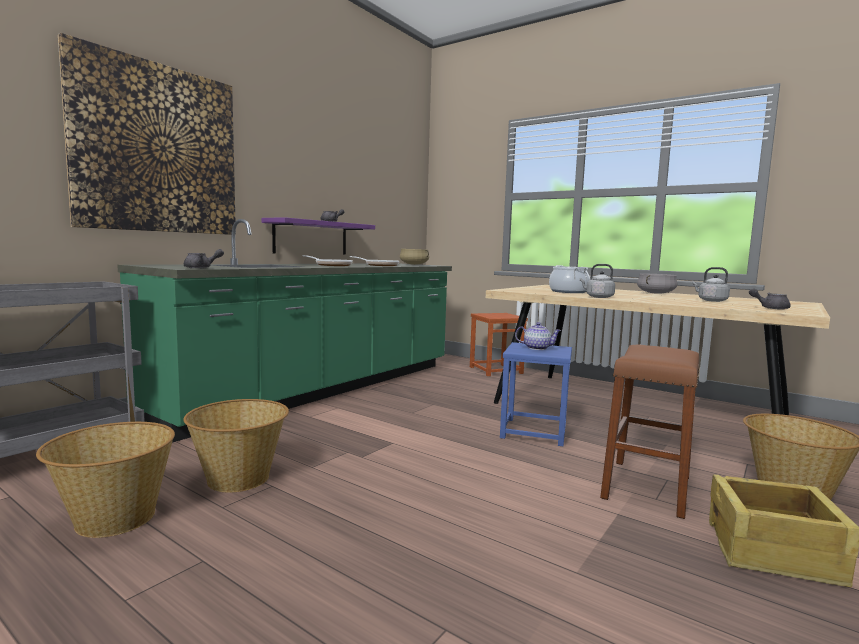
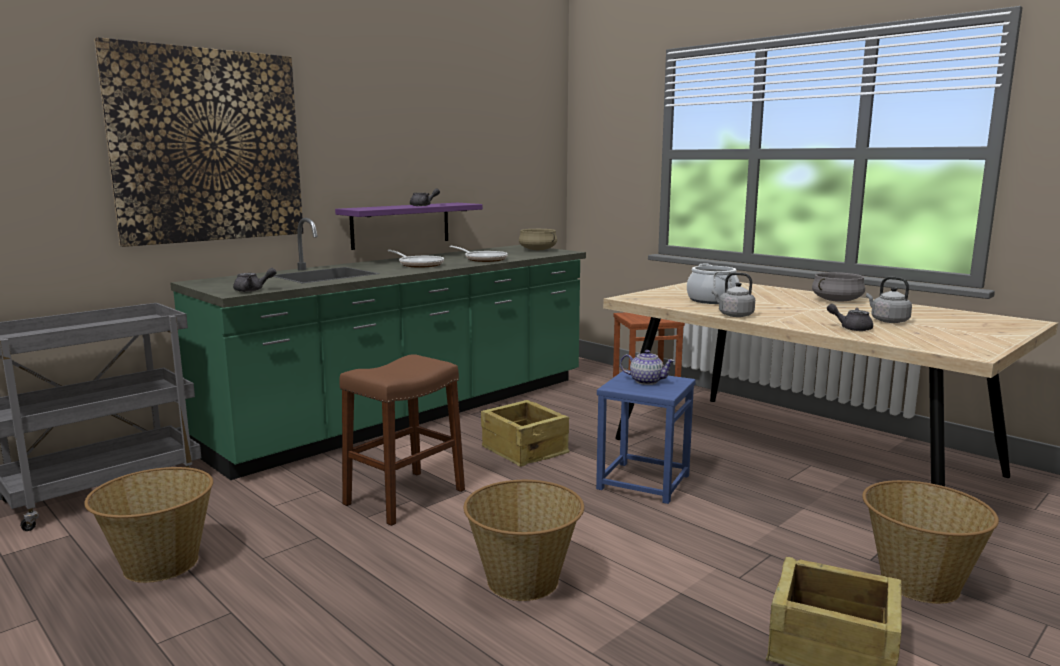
camera: 10 degrees right, 5 degrees up
(239, 479) = (287, 527): basket -> basket (524, 581)
(426, 412) = (524, 449): none -> crate
(646, 487) = (737, 562): brown stool -> brown stool (405, 497)
(770, 308) = (943, 340): grey teapot -> grey teapot (851, 328)

